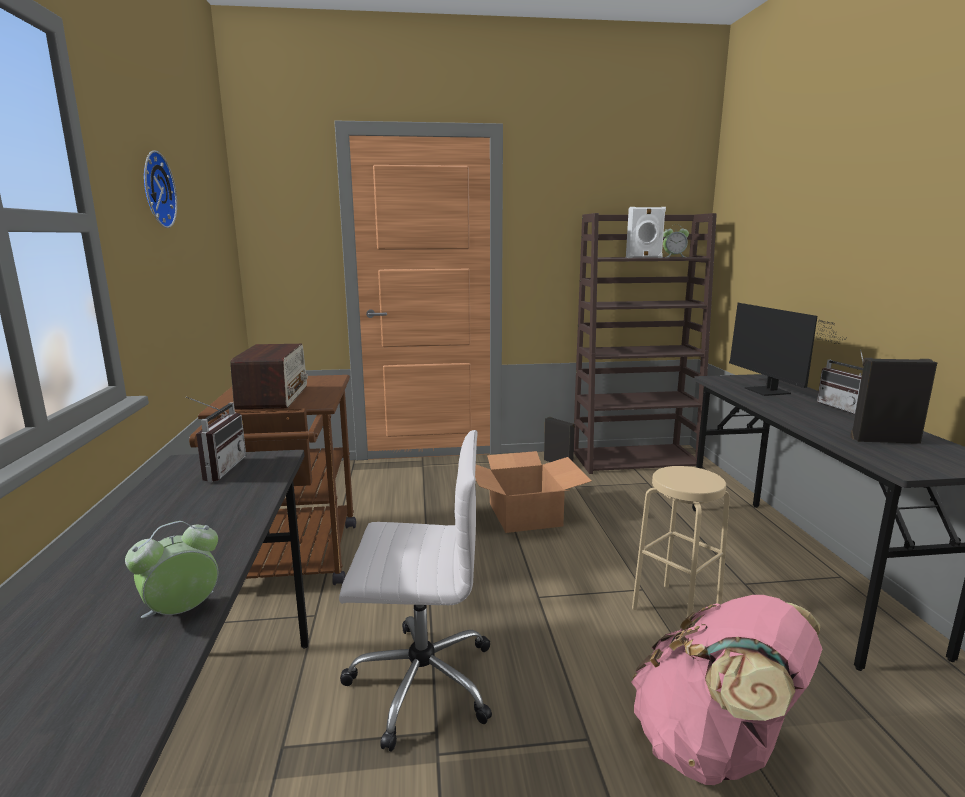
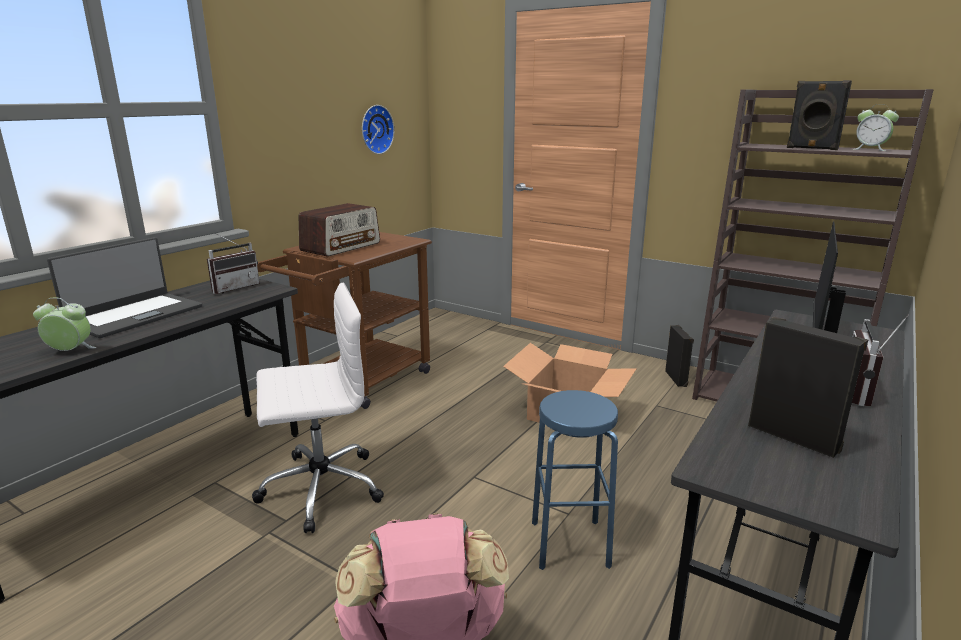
camera: 40 degrees right, 5 degrees up
(154, 190) = (299, 78): wall clock -> wall clock (375, 129)
(155, 538) = (135, 315): none -> laptop
(419, 681) = (319, 488): white office chair -> white office chair turned 60 degrees counterclockwise
(644, 257) = (812, 148): white speaker -> black speaker
(676, 609) = (569, 543): beige stool -> blue stool

